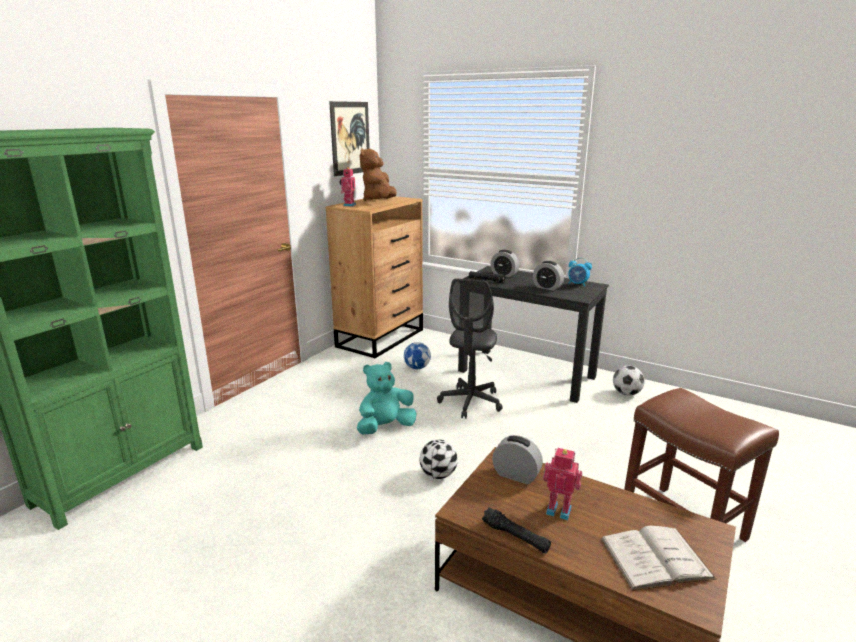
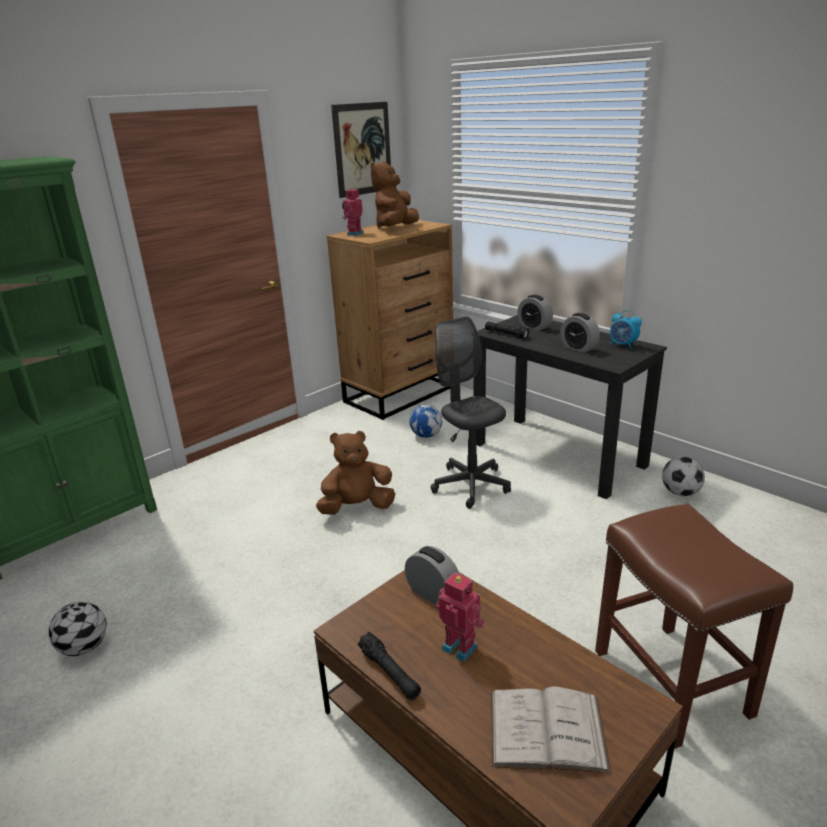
camera: 15 degrees right, 5 degrees up
(385, 427) = (357, 507): turquoise plush toy -> brown plush toy
(438, 474) = (391, 573): football -> football (85, 647)
(470, 402) = (470, 485): grey office chair -> grey office chair turned 120 degrees clockwise

